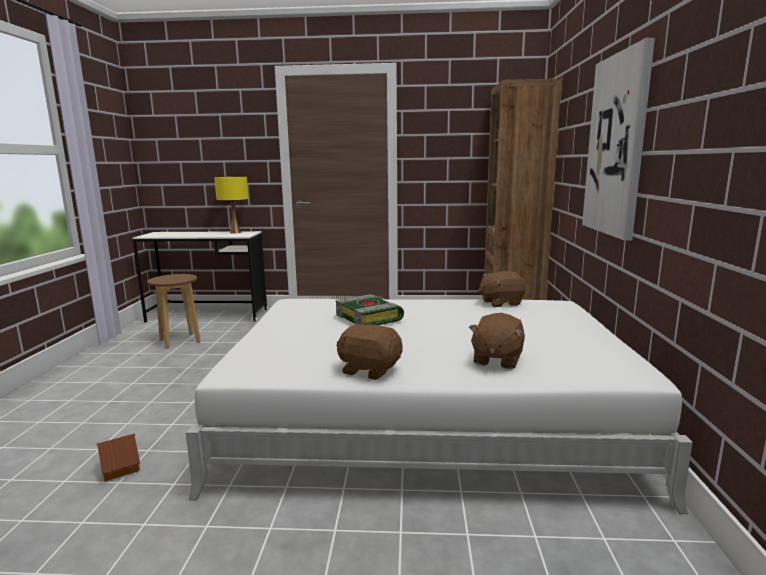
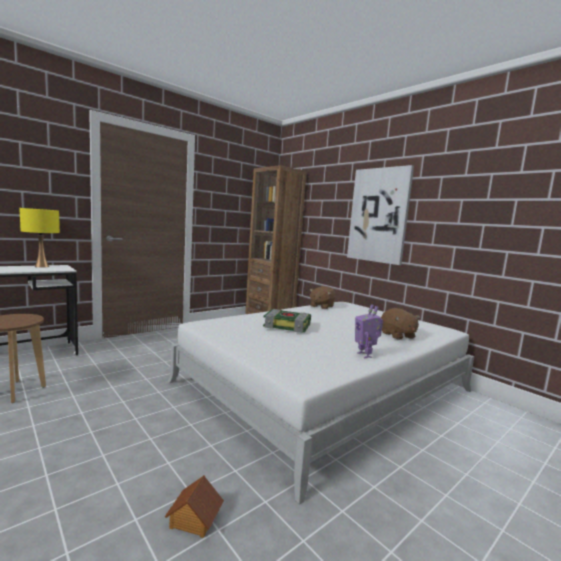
camera: 45 degrees left, 5 degrees down
(369, 369) = (365, 355): brown plush toy -> toy robot

